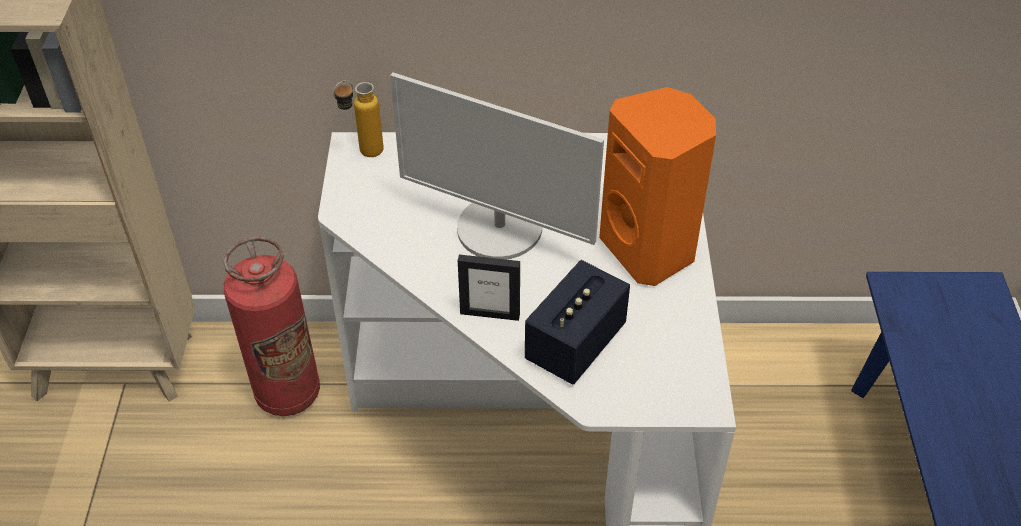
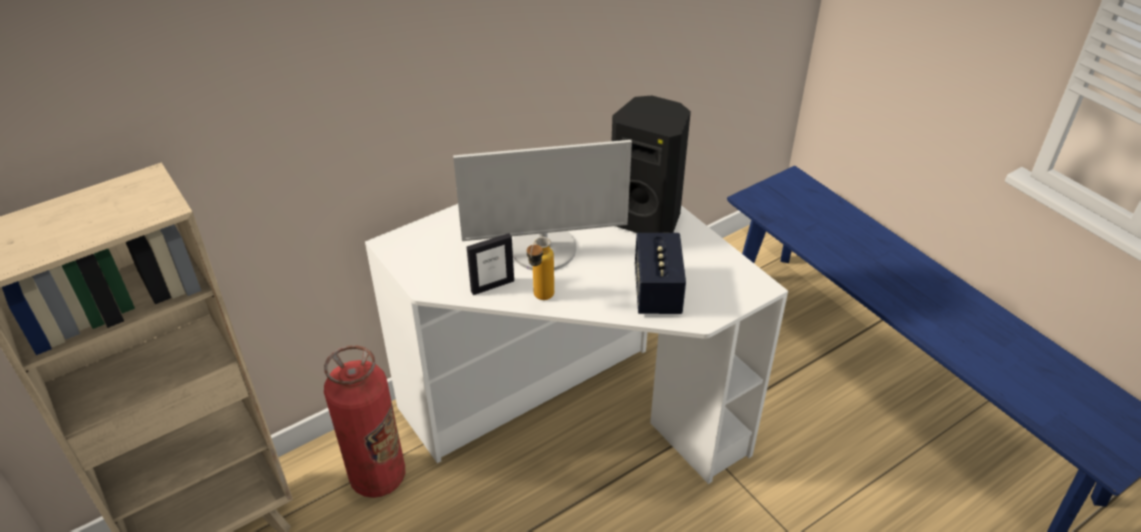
camera: 35 degrees left, 5 degrees down
(362, 154) = (403, 245): bottle -> bottle (540, 299)
(490, 313) = (588, 300): picture frame -> picture frame (492, 286)
(650, 249) = (647, 218): orange speaker -> black speaker

